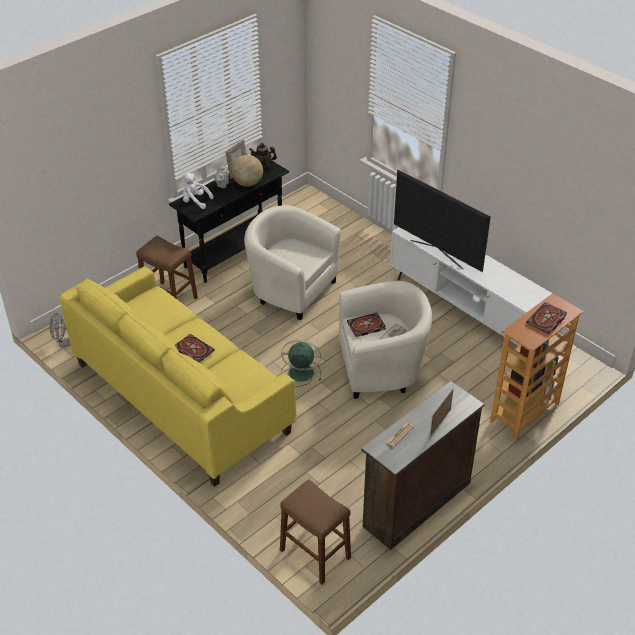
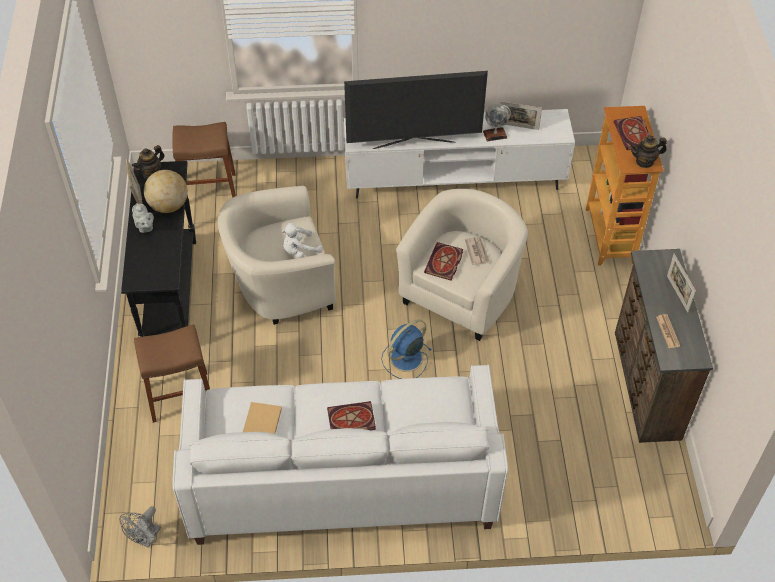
camera: 50 degrees left, 10 degrees up
(153, 316) = (262, 423): none -> beige book
(181, 397) = (341, 479): yellow sofa -> white sofa
(195, 201) = (146, 267): white plush toy -> white plush toy (299, 250)
(300, 373) = (405, 359): green fan -> blue fan
(315, 554) = (641, 500): brown stool -> brown stool (208, 189)
(495, 282) = (495, 134): none -> globe
(517, 288) = (518, 126): none -> picture frame
(528, 337) = (645, 161): none -> teapot

